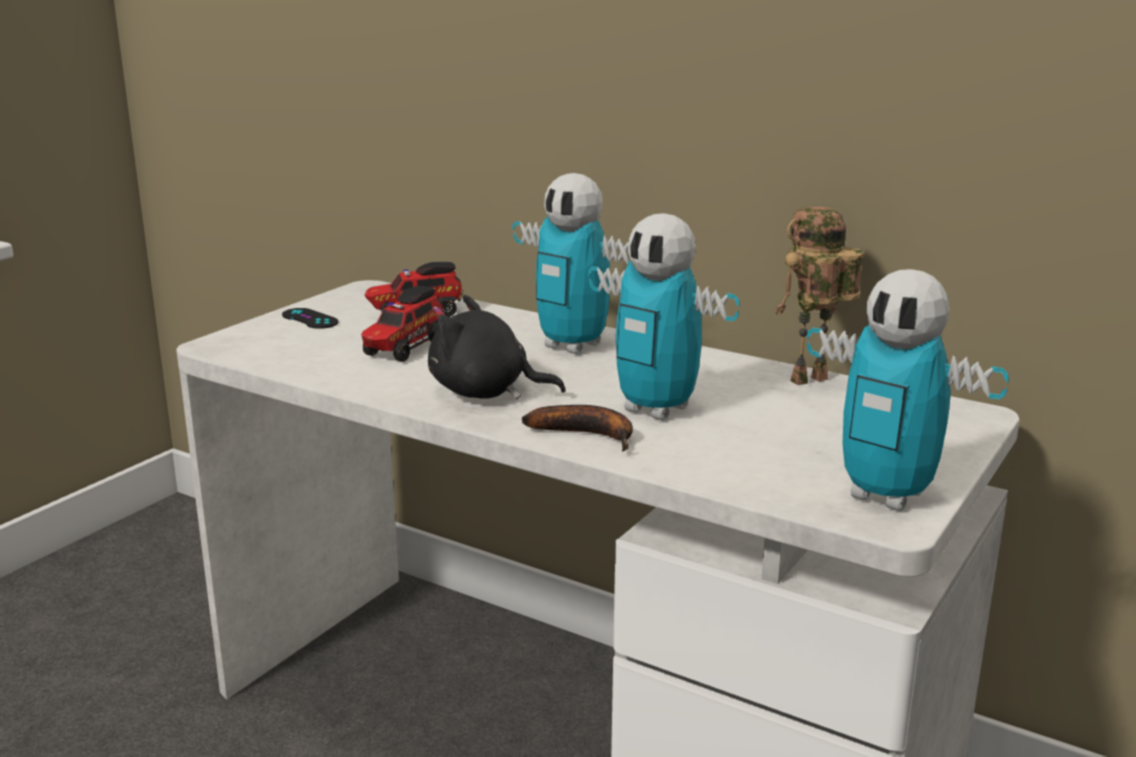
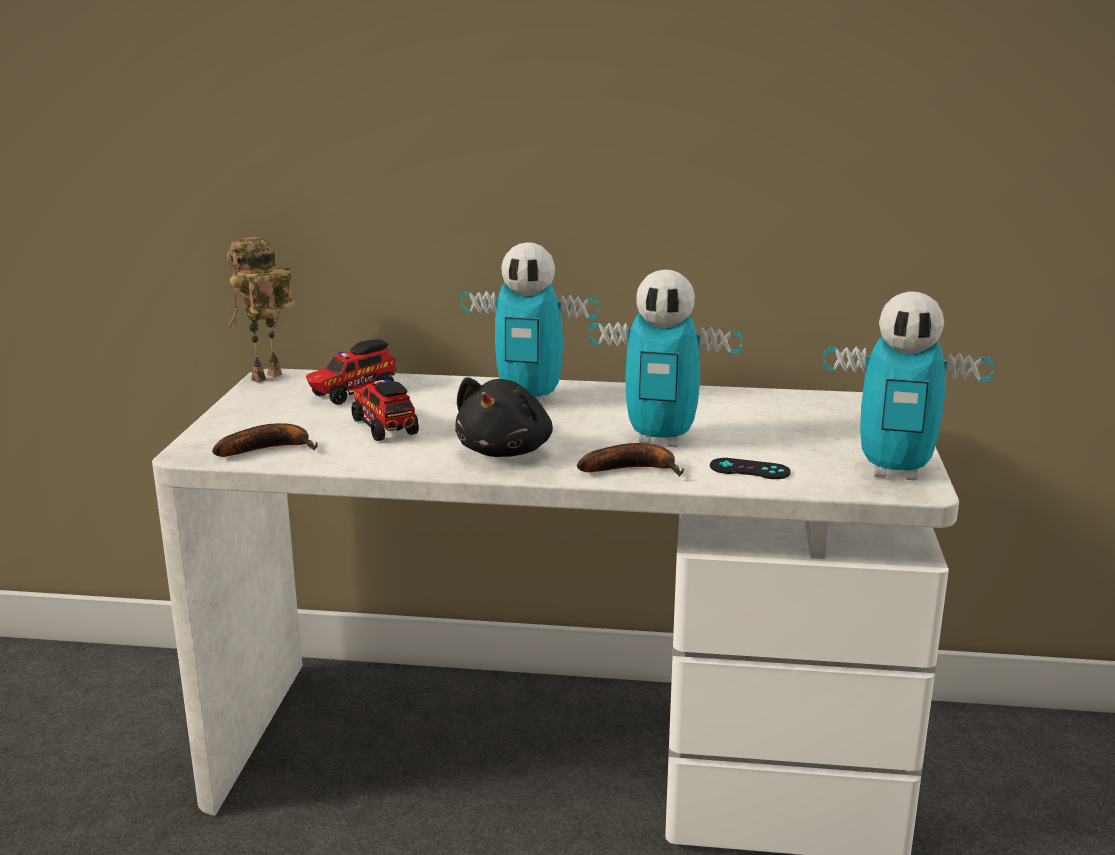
camera: 25 degrees left, 0 degrees up
(280, 352) = (269, 449): none -> banana
(310, 319) = (256, 414): black game controller -> black game controller (749, 469)
(403, 349) = (384, 426): toy truck -> toy truck turned 150 degrees clockwise
(485, 392) = (506, 451): black plush toy -> black plush toy turned 60 degrees counterclockwise
(809, 382) = (747, 398): toy robot -> toy robot (267, 378)

